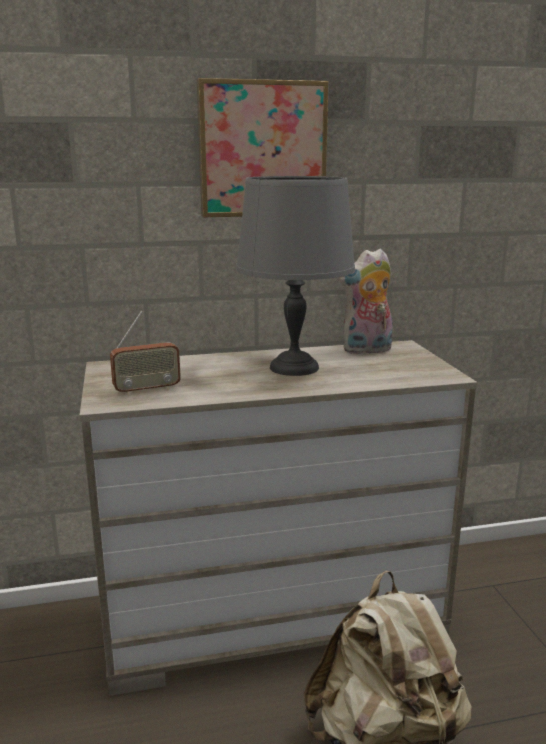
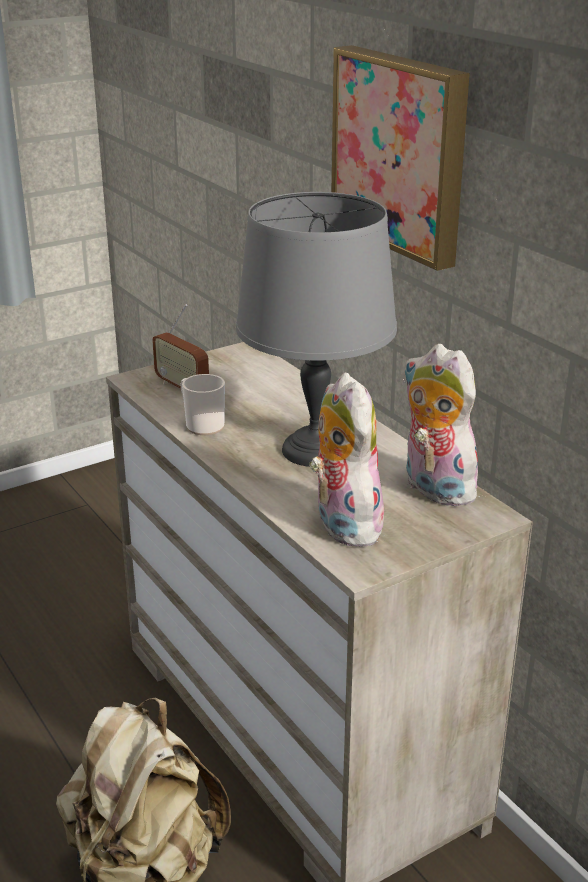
camera: 70 degrees right, 10 degrees up
(222, 391) = (201, 425): none -> mug
(398, 373) = (342, 524): none -> plush toy

